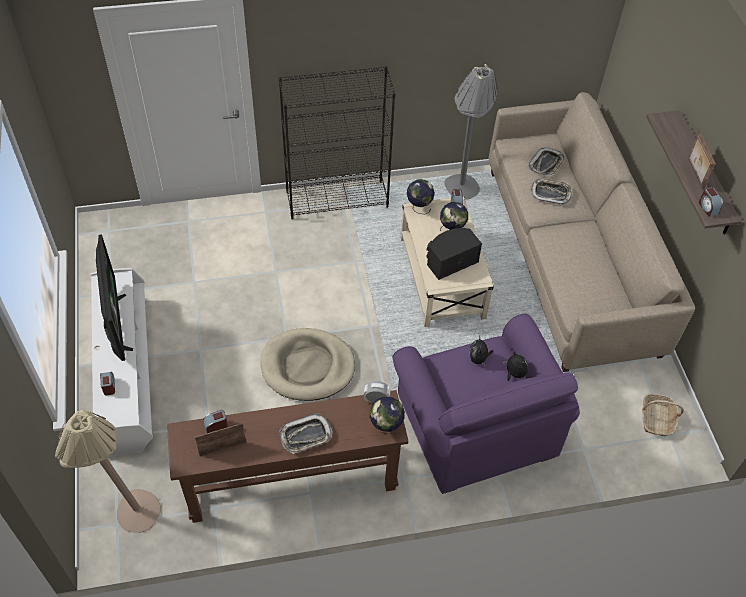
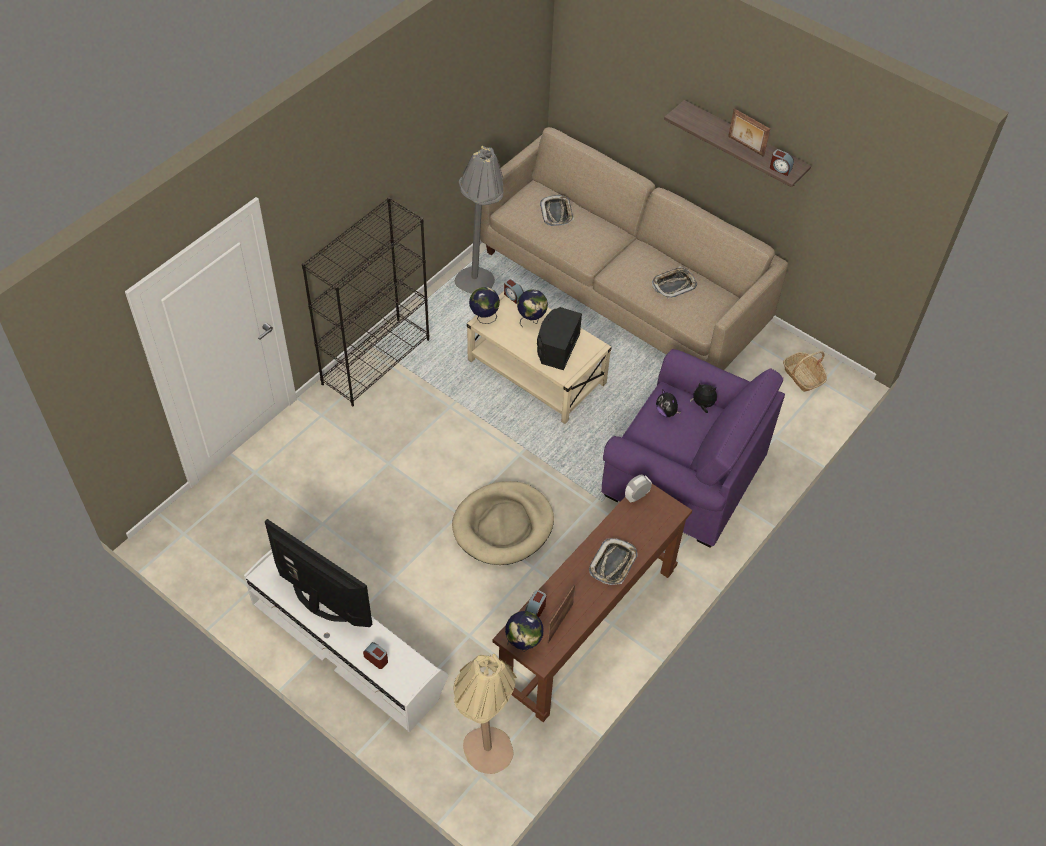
camera: 40 degrees left, 0 degrees up
(386, 427) = (665, 511): globe -> globe (523, 644)
(550, 193) = (585, 236): tray -> tray (673, 285)

